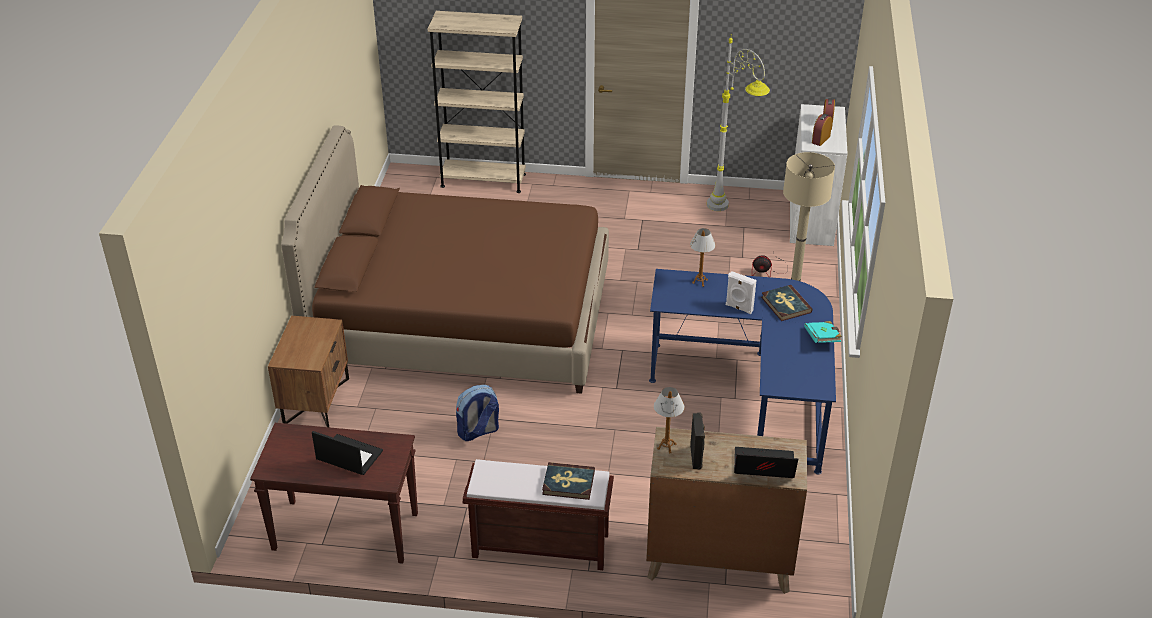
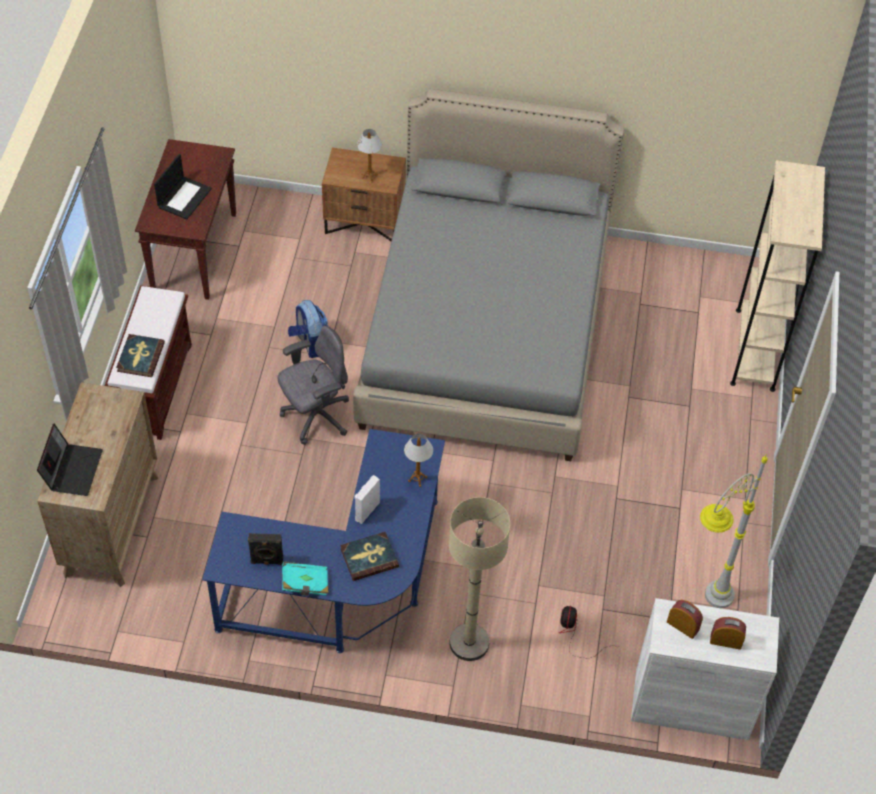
camera: 90 degrees right, 15 degrees up
(461, 318) = (486, 329): brown bed -> grey bed
(569, 423) = (315, 416): none -> grey office chair
(666, 446) = (115, 397): table lamp -> table lamp (369, 176)
(696, 457) = (96, 419): black speaker -> black speaker (267, 561)

